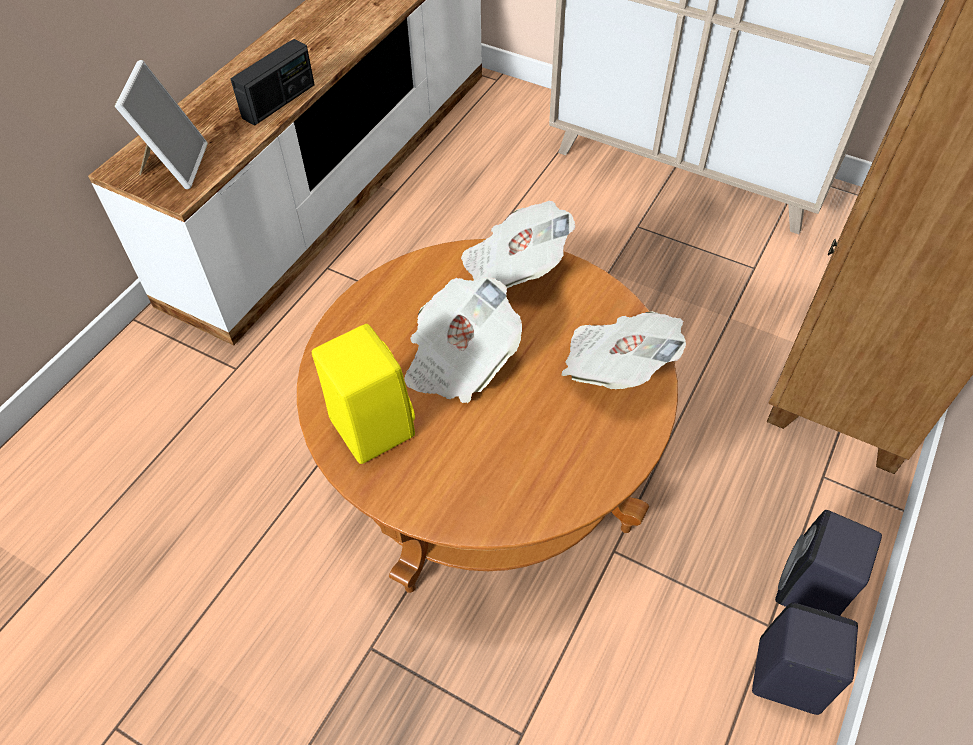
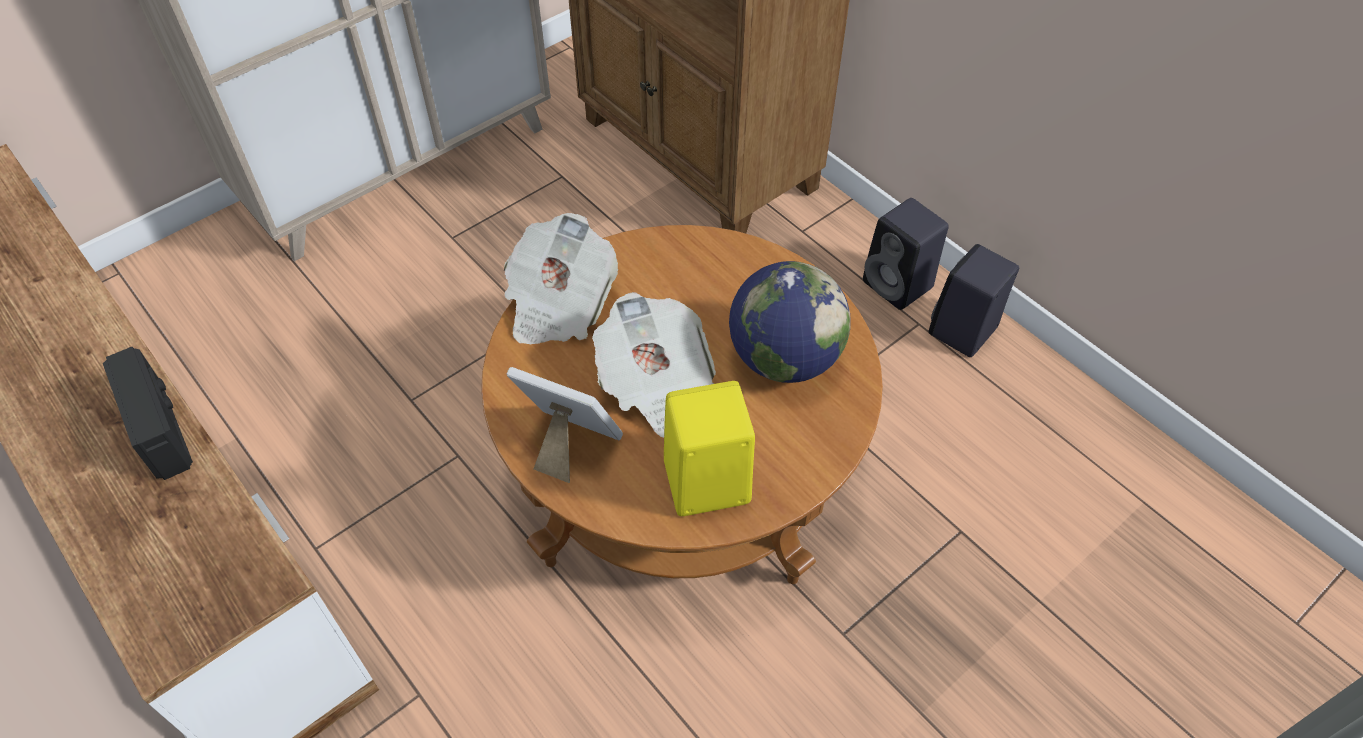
camera: 70 degrees left, 0 degrees up
(174, 165) = (204, 578): picture frame -> picture frame (568, 445)
(534, 446) = (784, 358): none -> globe
(616, 366) = (722, 270): newspaper -> none

